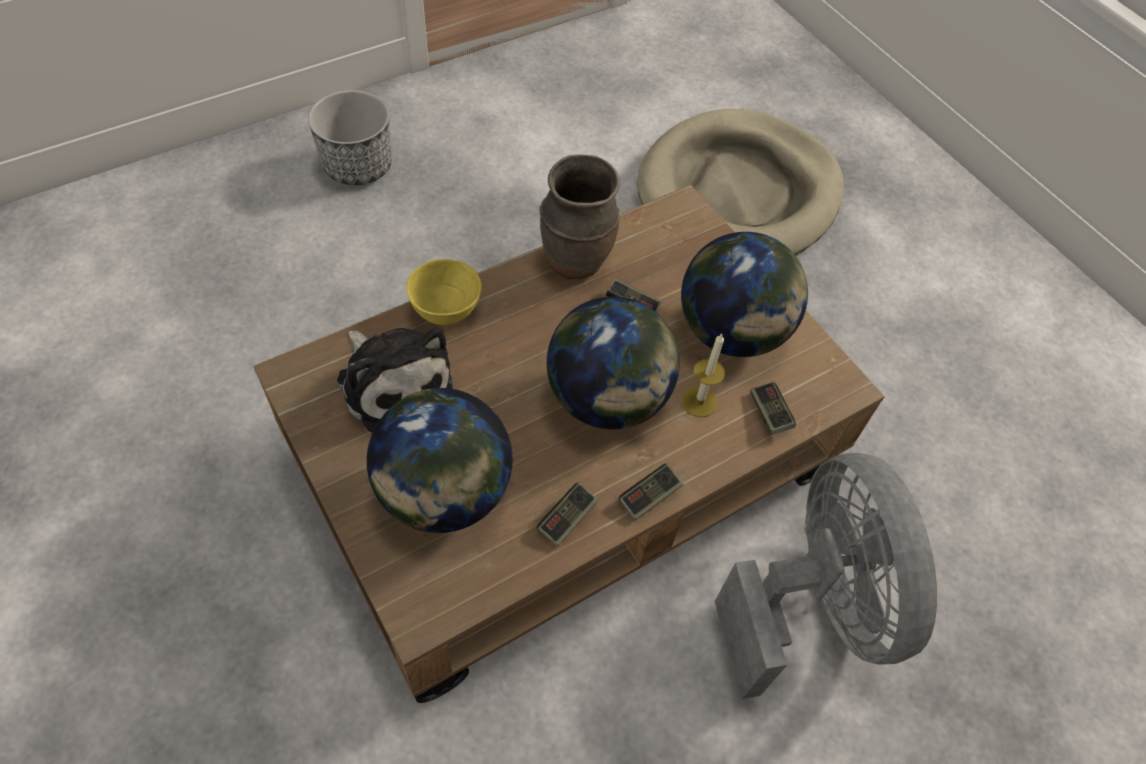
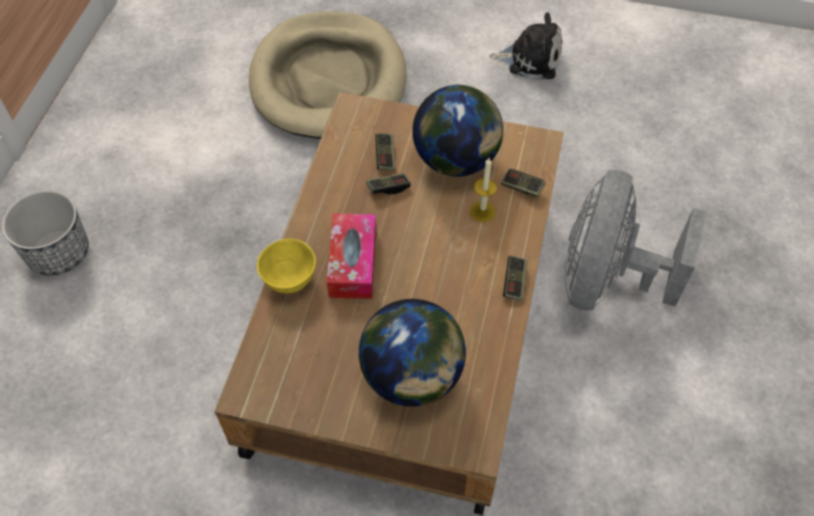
camera: 40 degrees left, 0 degrees up
(393, 380) = (308, 344): plush toy -> plush toy (530, 58)
(517, 344) = (353, 263): none -> tissue box
(567, 519) = (489, 330): game controller -> game controller (385, 156)
(575, 260) = (327, 189): brown vase -> none
(607, 399) = (435, 250): globe -> none
(812, 604) = (606, 279): grey fan -> grey fan turned 105 degrees counterclockwise

